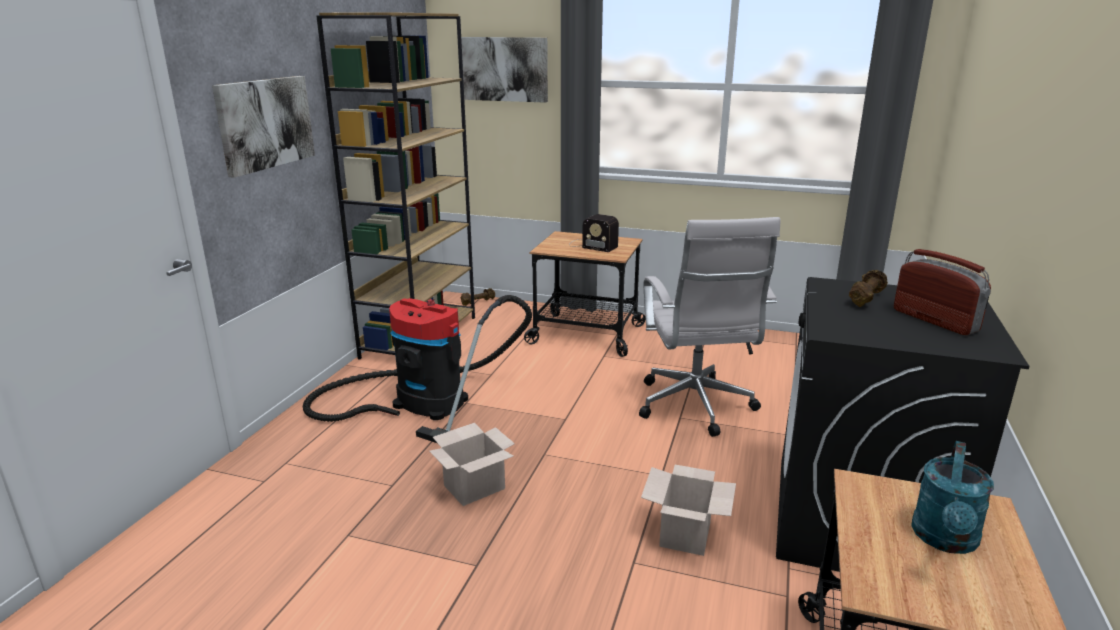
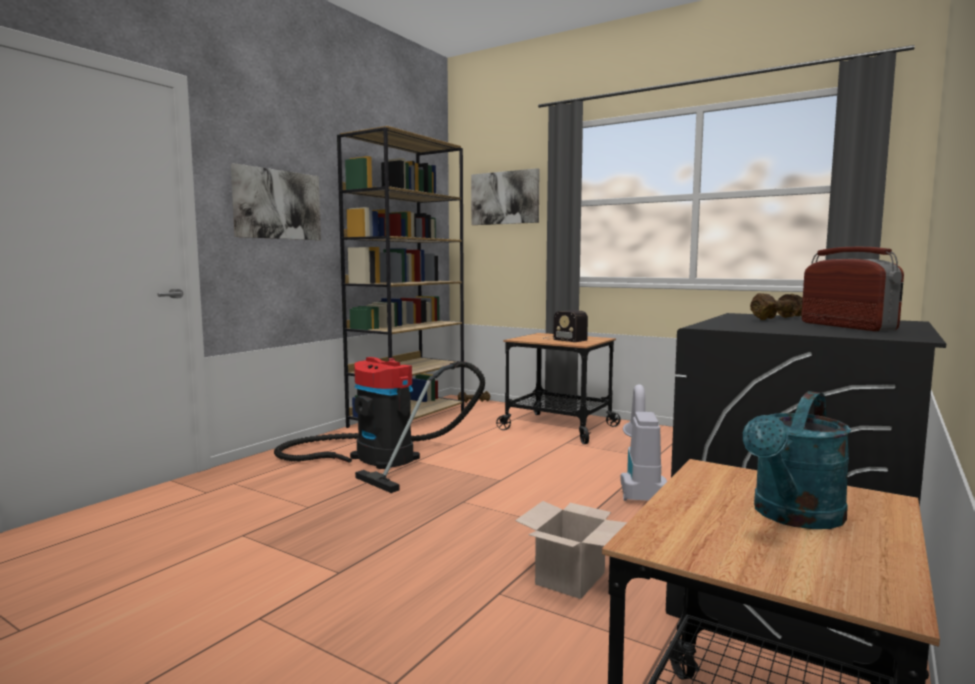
camera: 15 degrees right, 15 degrees down
(475, 486) = (381, 516): cardboard box -> none
(696, 408) = (639, 485): white office chair -> vacuum cleaner

